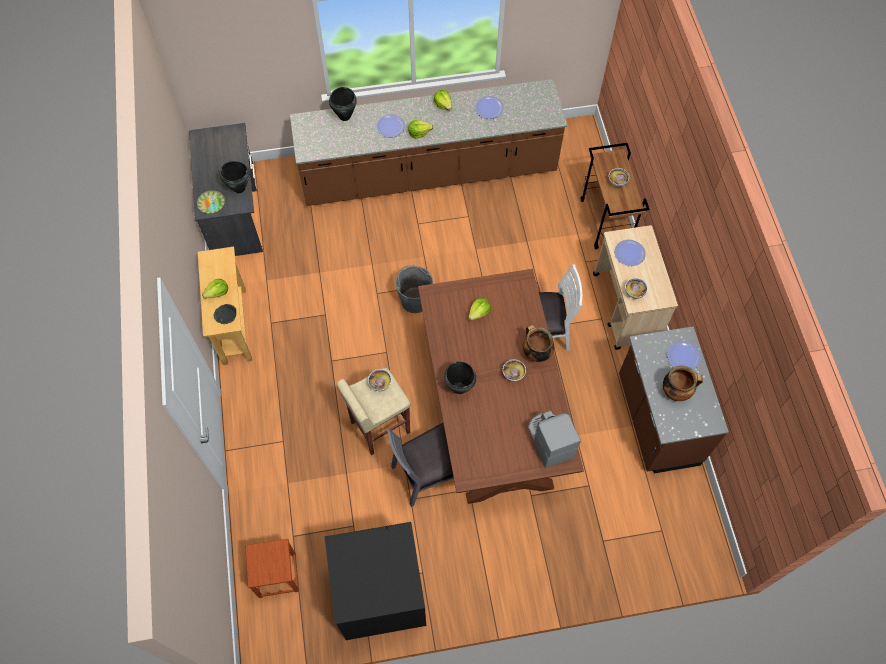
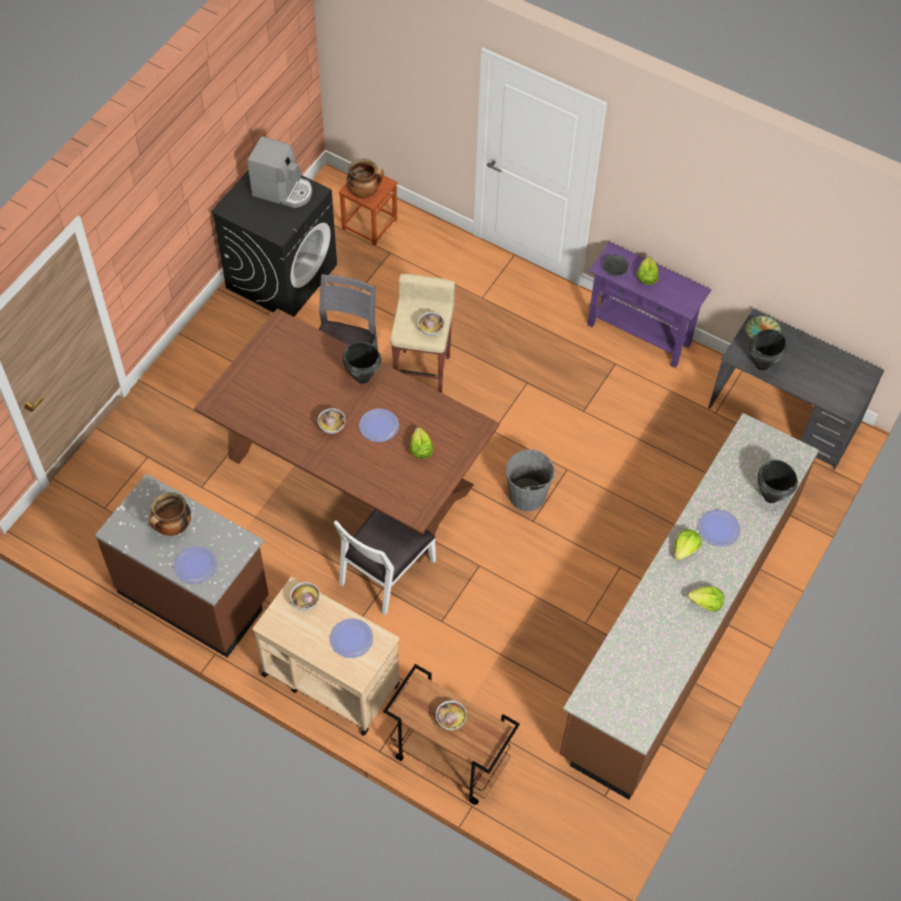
camera: 130 degrees right, 5 degrees down
(234, 326) = (638, 334): beige console table -> purple console table
(489, 108) = (660, 646): plate -> plate (379, 426)
(536, 353) = (333, 461): cooking pot -> cooking pot (365, 192)
(549, 440) = (245, 404): coffee machine -> coffee machine (283, 191)

